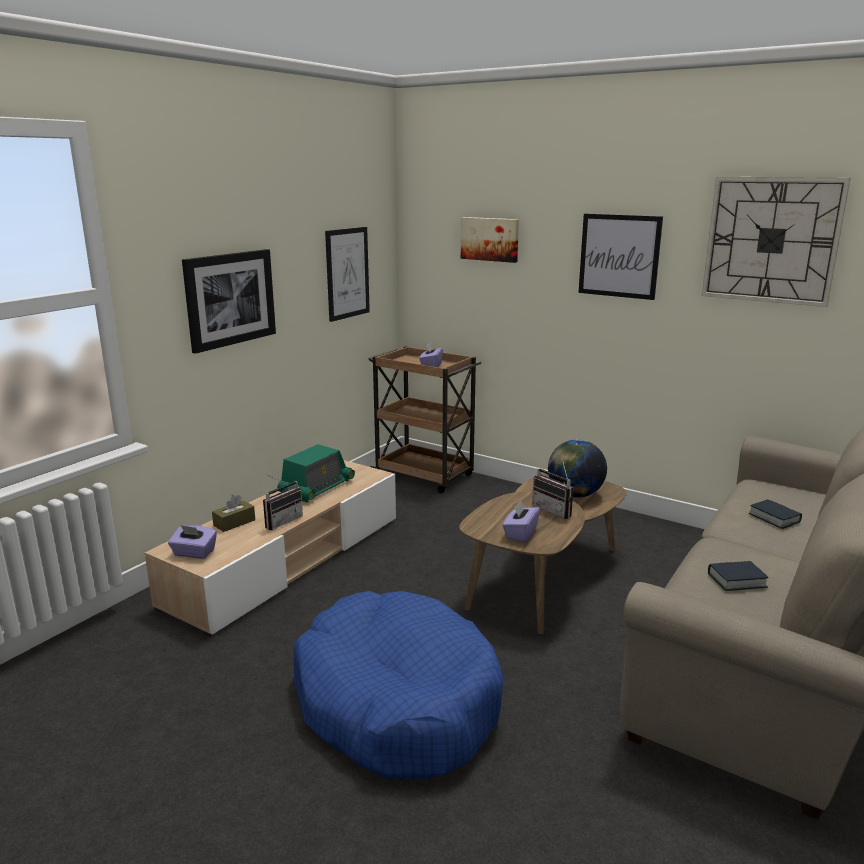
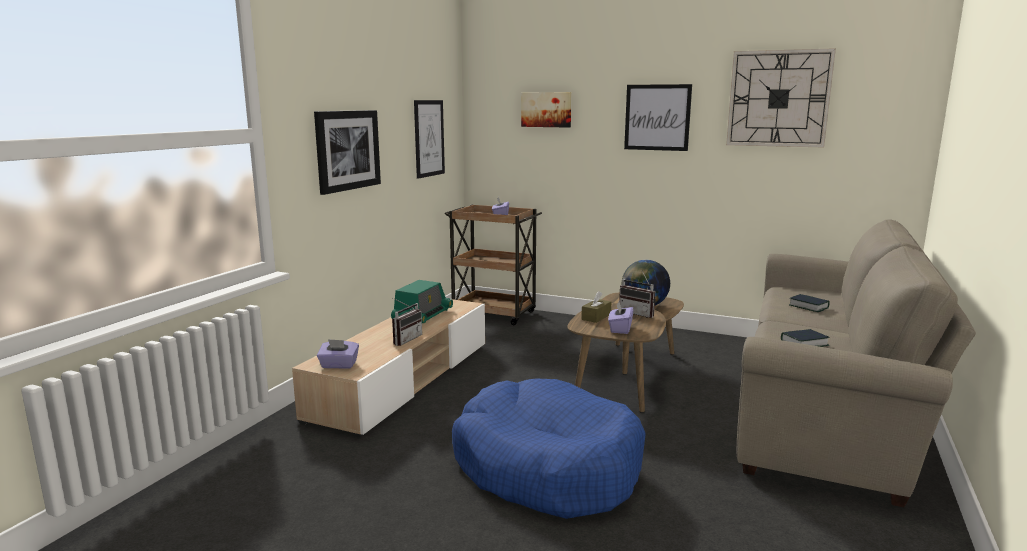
camera: 10 degrees left, 5 degrees down
(234, 523) = (363, 343): brown tissue box -> brown tissue box (596, 317)

